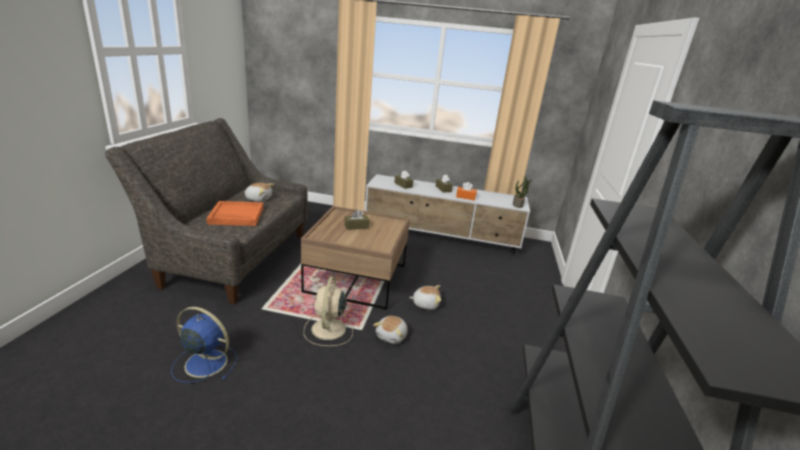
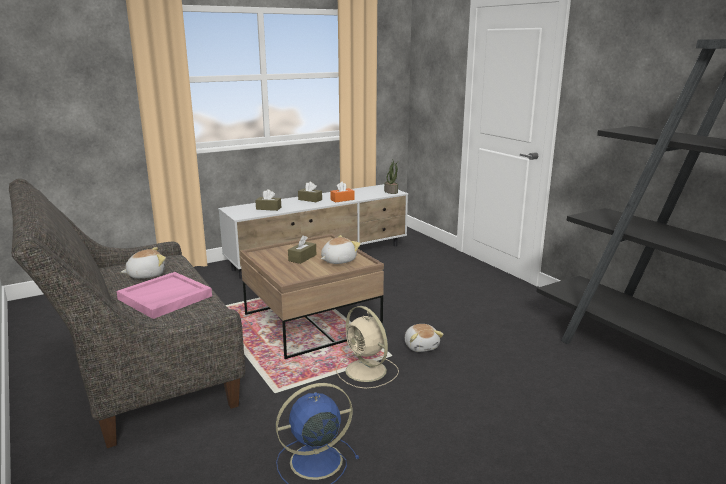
camera: 40 degrees left, 5 degrees down
(236, 216) = (165, 298): orange tray -> pink tray
(425, 304) = (402, 311): plush toy -> plush toy (338, 260)

